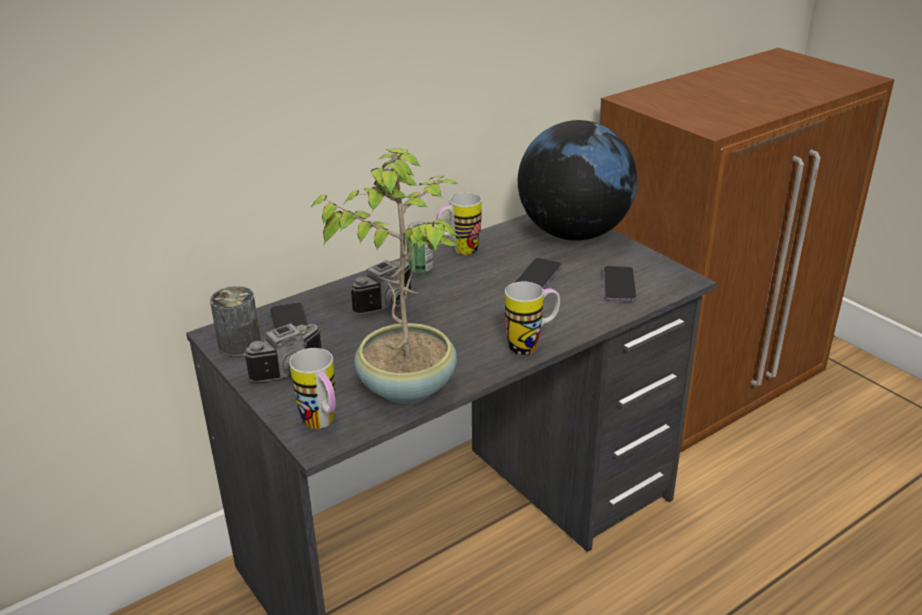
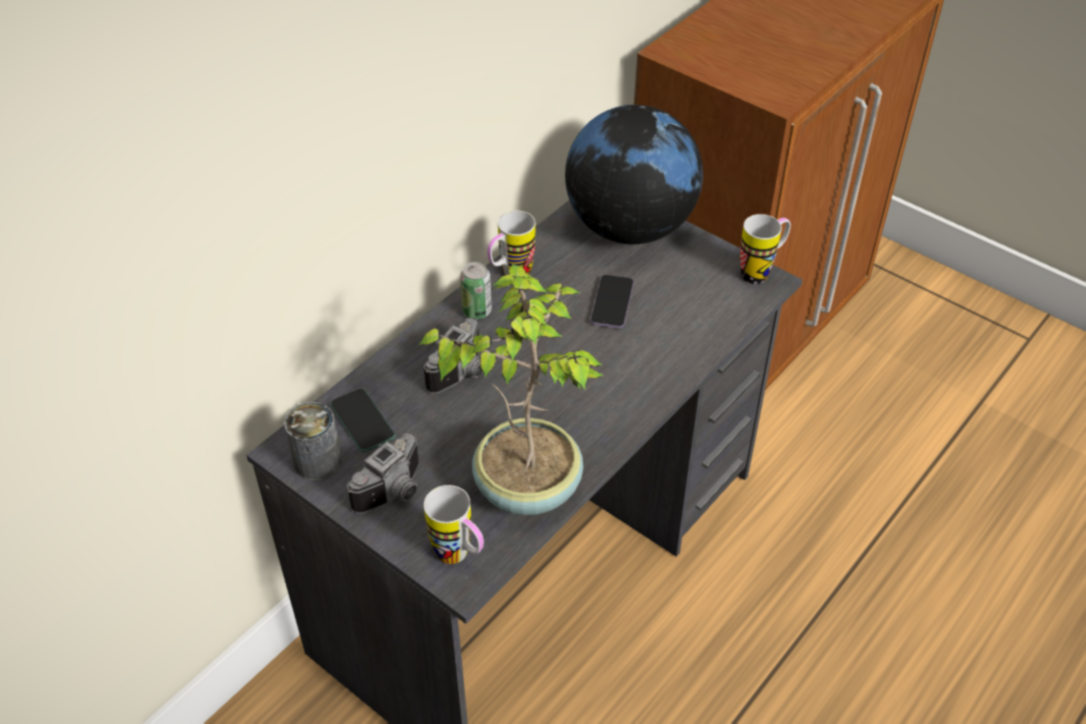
camera: 15 degrees left, 15 degrees up
(531, 345) = (638, 405): mug -> mug (761, 271)
(619, 285) = (703, 301): phone -> none

